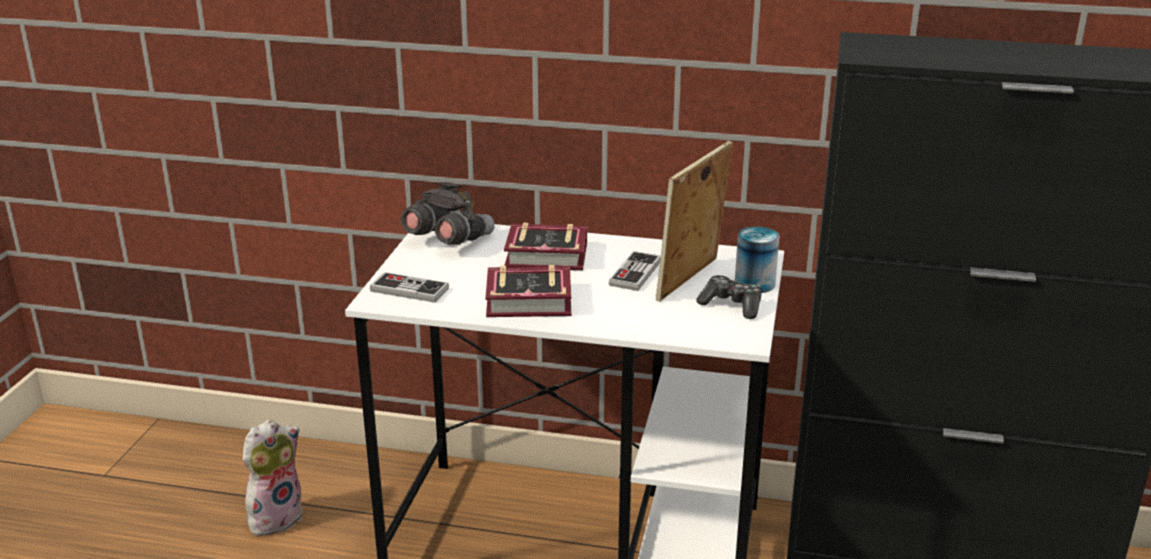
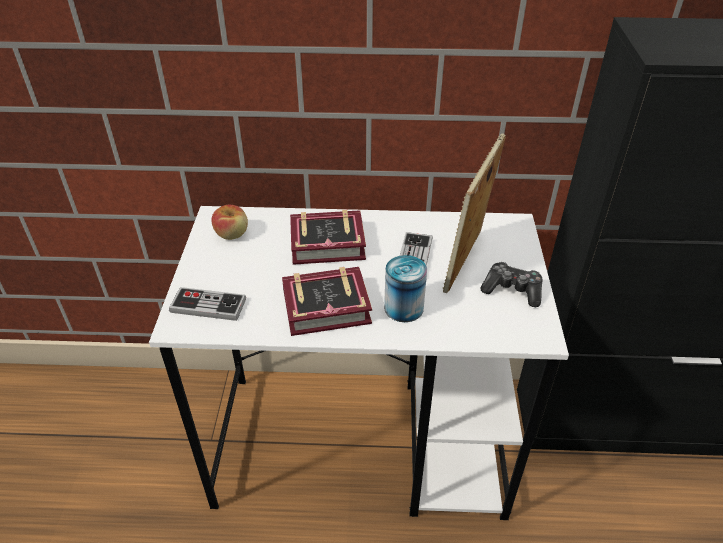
camera: 10 degrees left, 15 degrees up
(276, 516) = (112, 455): plush toy -> none
(448, 240) = (232, 234): grey binoculars -> apple
(754, 284) = (522, 259): can -> can (404, 308)

